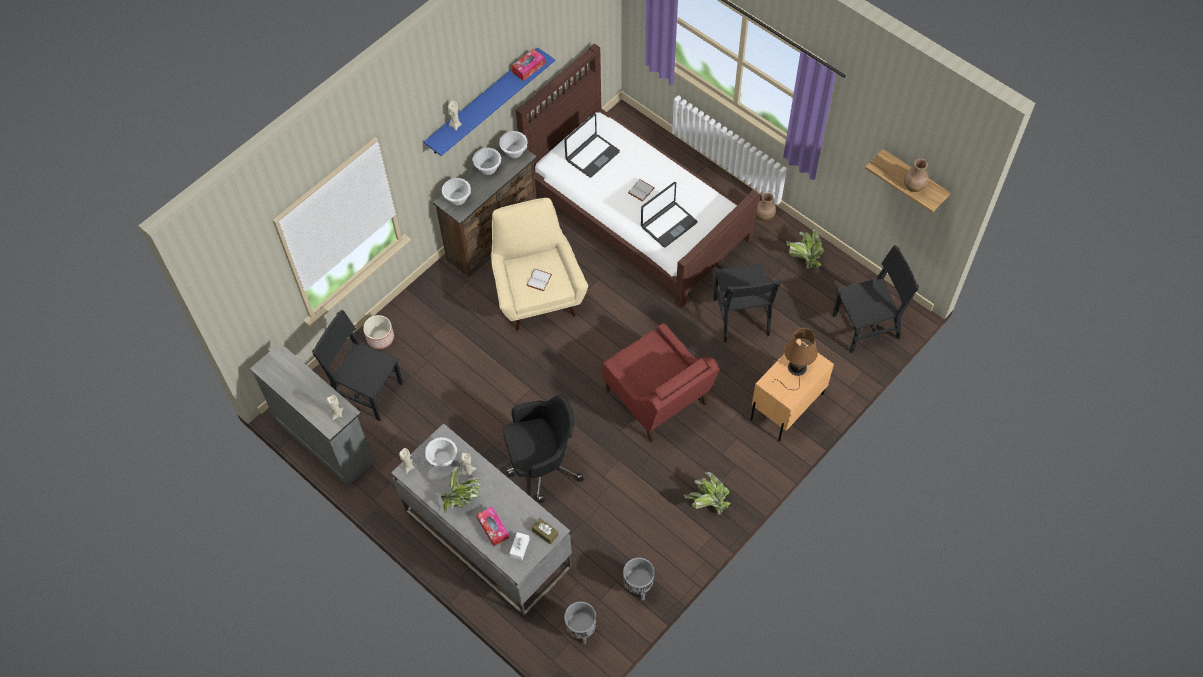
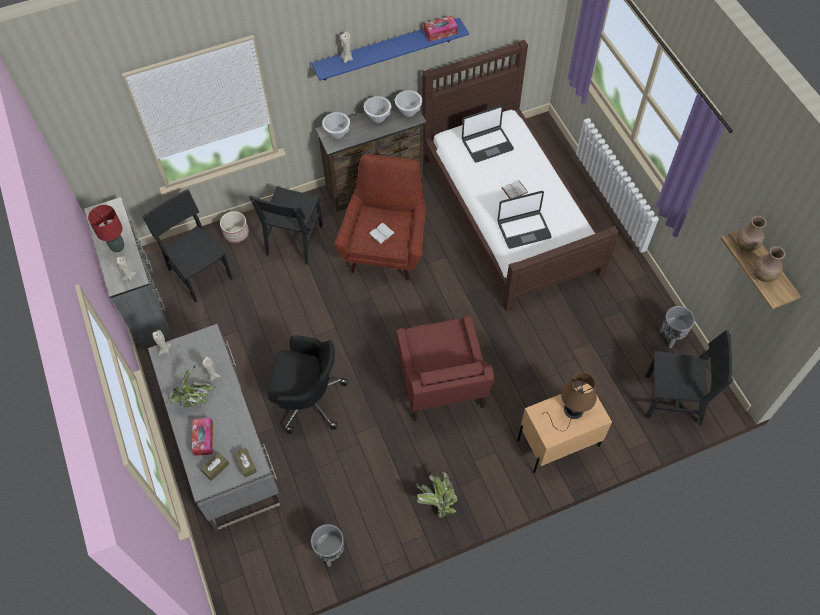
camera: 25 degrees right, 0 degrees up
(308, 391) = (117, 247): none -> red table lamp
(443, 460) = (197, 356): white bowl -> none
(519, 548) = (216, 468): white tissue box -> brown tissue box
(537, 294) = (386, 248): beige armchair -> red armchair
(581, 631) = (258, 569): grey planter -> grey planter (670, 337)
(740, 316) = (557, 341): black chair -> black chair (294, 239)
(764, 216) = (626, 258): brown vase -> brown vase (745, 245)
(803, 257) = (644, 310): potted plant -> none

